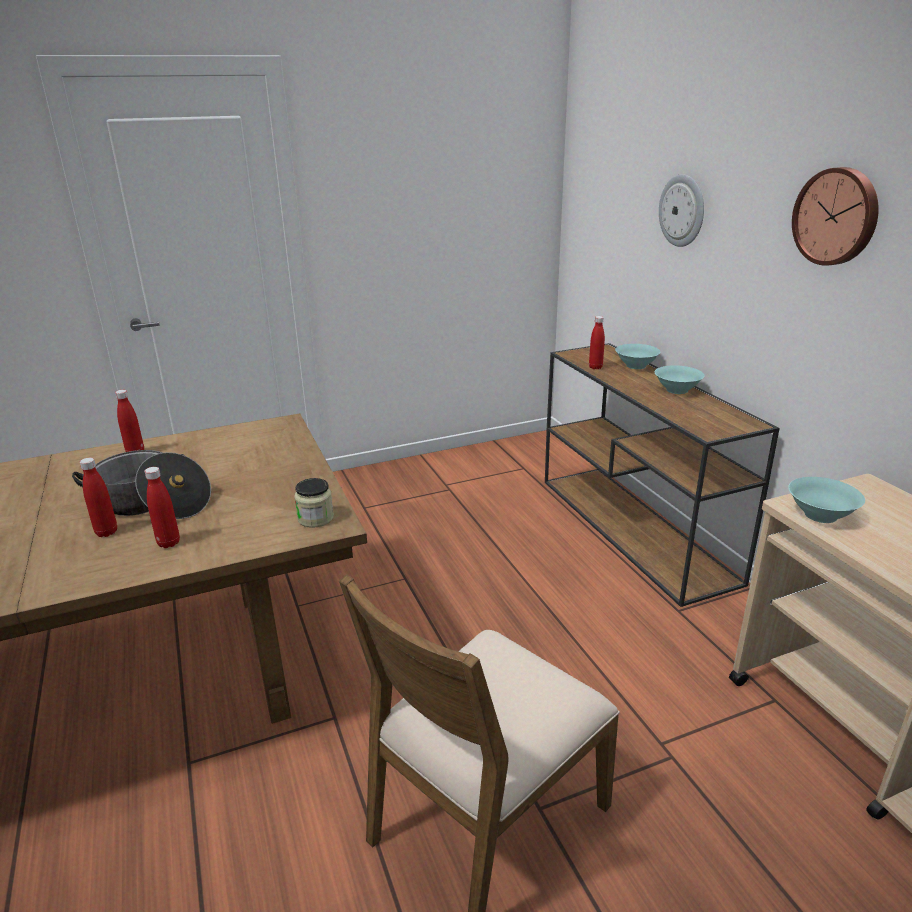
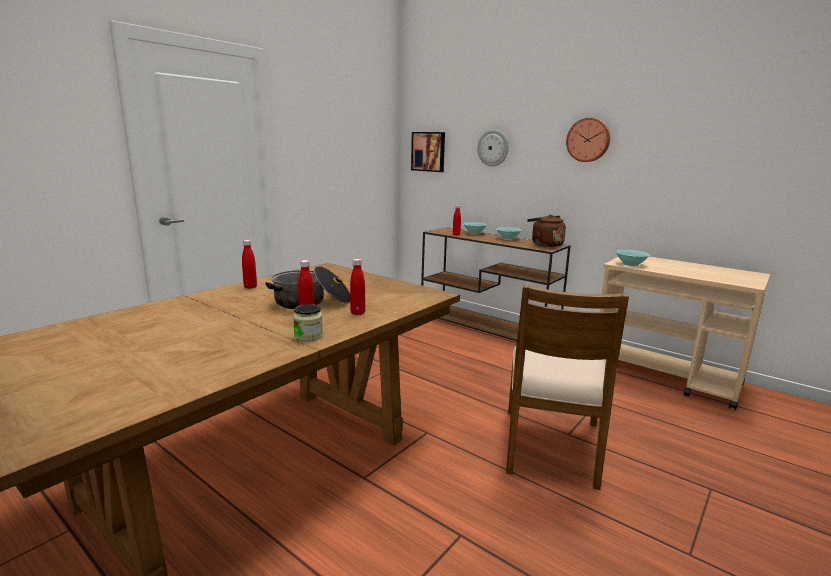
camera: 30 degrees left, 10 degrees down
(315, 518) = (423, 293): jar -> jar (308, 336)
(597, 204) = (428, 151): none -> picture
(724, 419) = (545, 245): none -> brown kettle

